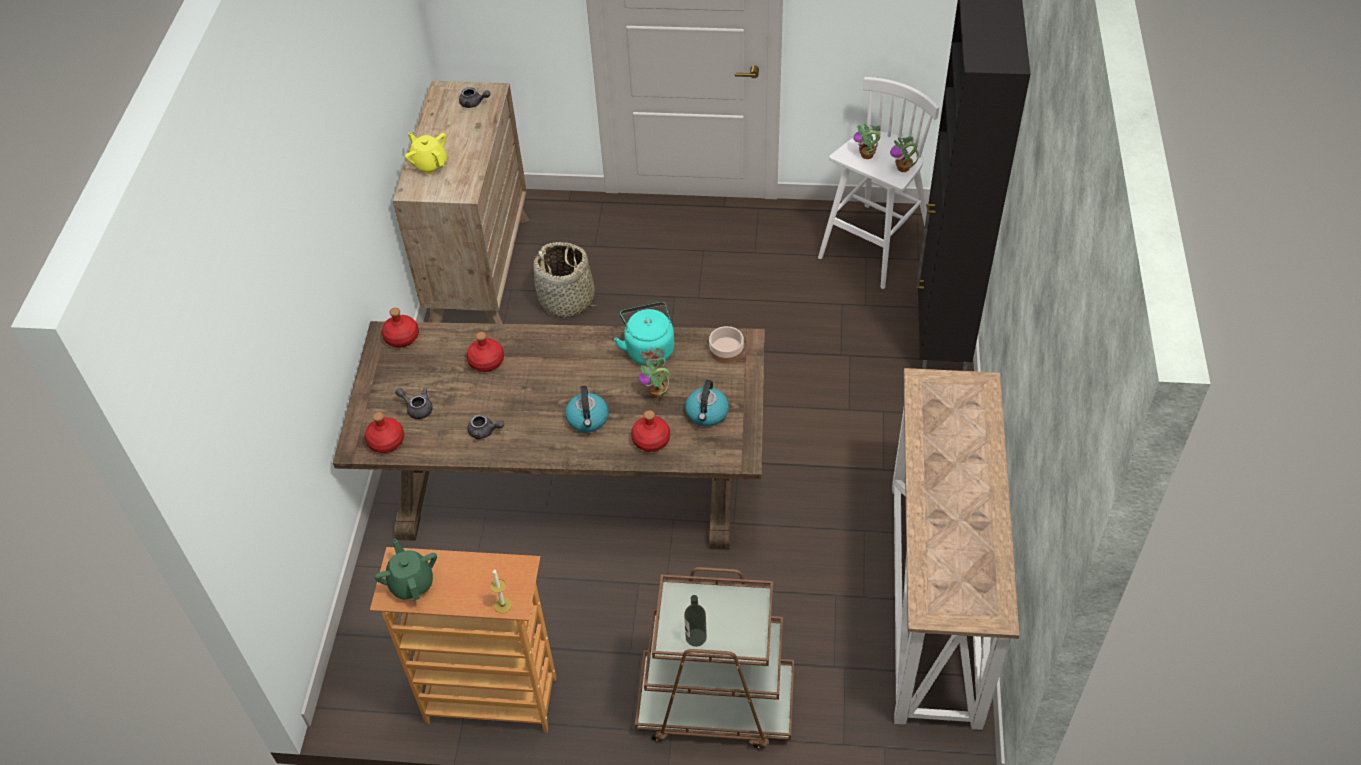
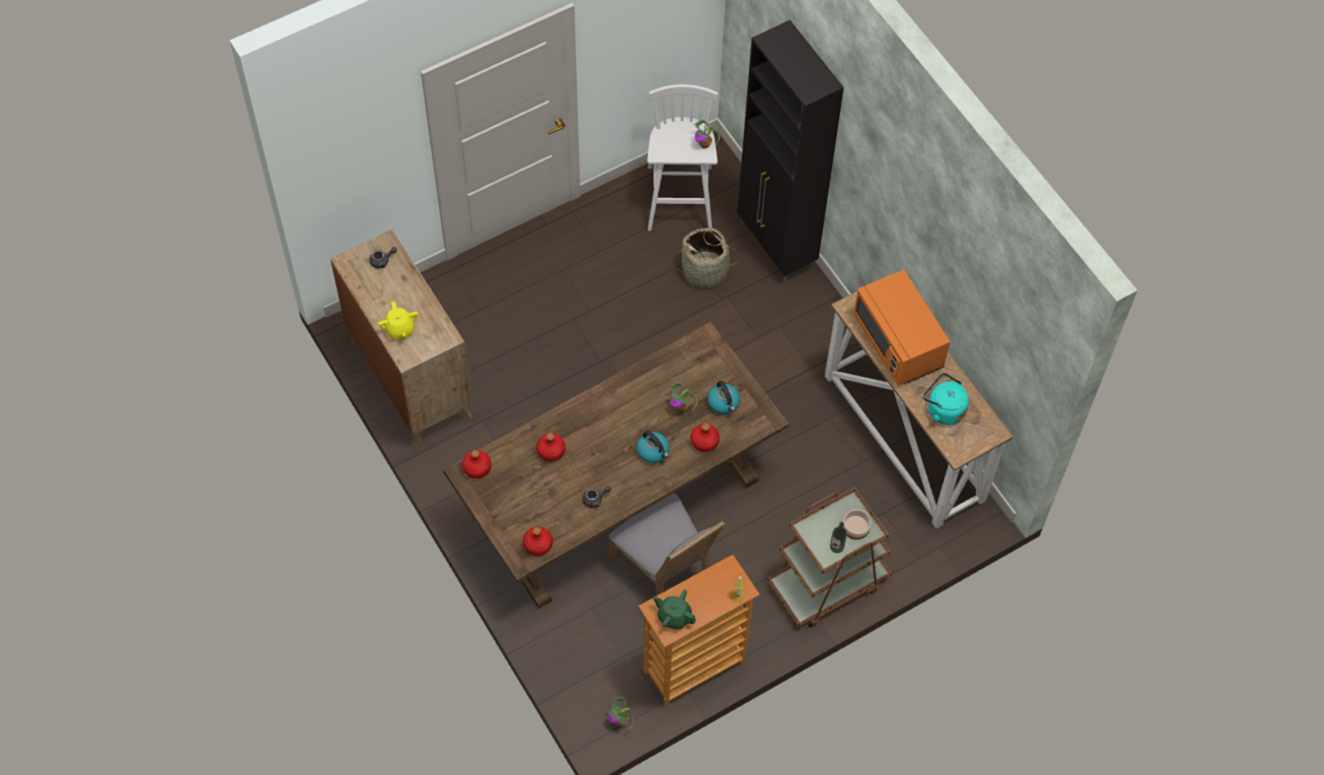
camera: 40 degrees left, 10 degrees up
(417, 408) = (536, 510): grey teapot -> none
(429, 164) = (399, 329): yellow teapot -> yellow teapot turned 120 degrees counterclockwise
(552, 580) = (665, 571): none -> grey chair
(567, 301) = (498, 366): basket -> basket (705, 271)
(648, 348) = (649, 379): turquoise kettle -> turquoise kettle (943, 409)
(726, 350) = (699, 351): bowl -> bowl (856, 527)
(867, 155) = (672, 146): potted plant -> potted plant (621, 721)
(952, 448) = (898, 343): none -> orange microwave

